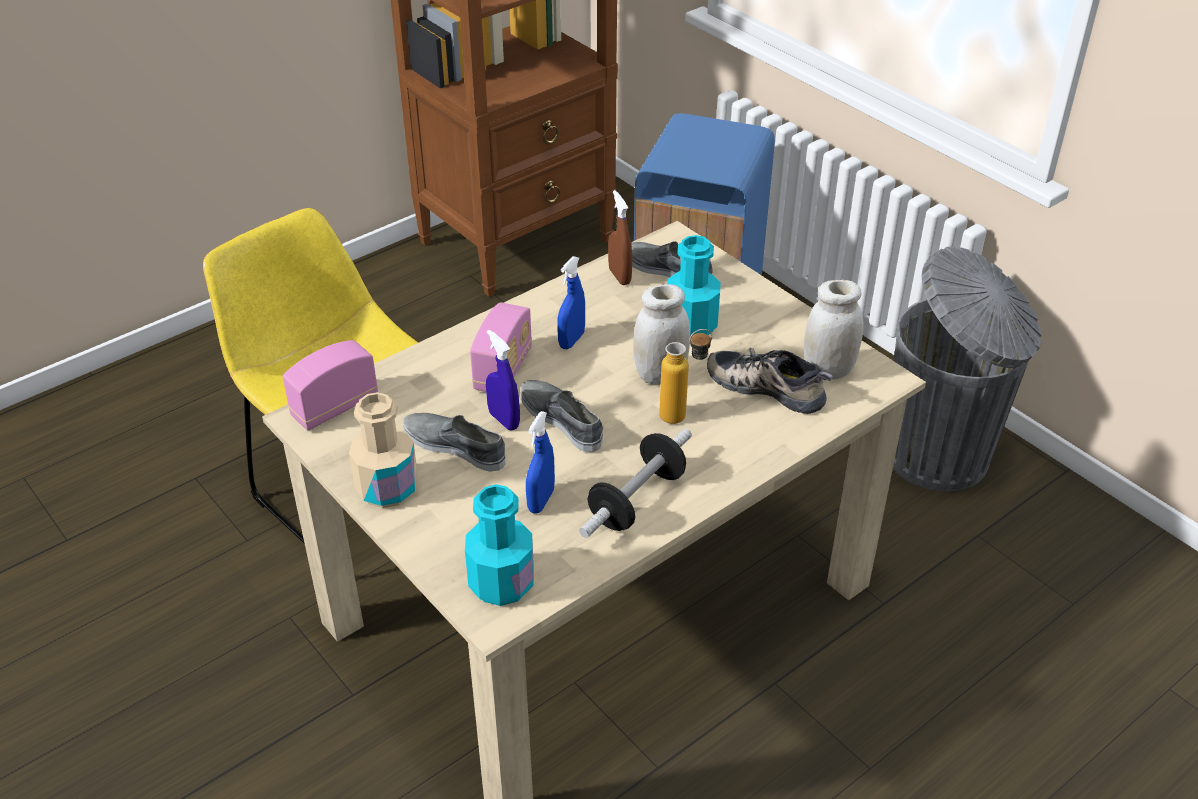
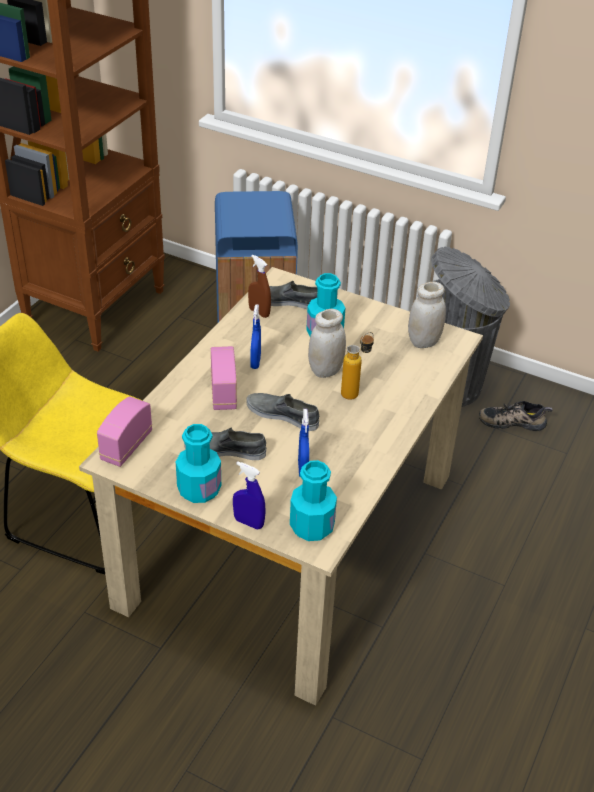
camera: 25 degrees left, 0 degrees up
(387, 488) = (199, 489): beige bottle -> turquoise bottle
(504, 420) = (246, 425): blue spray bottle -> blue spray bottle (248, 523)
(637, 500) = (361, 452): dumbbell -> none
(768, 386) = (395, 361): shoe -> shoe (512, 421)

